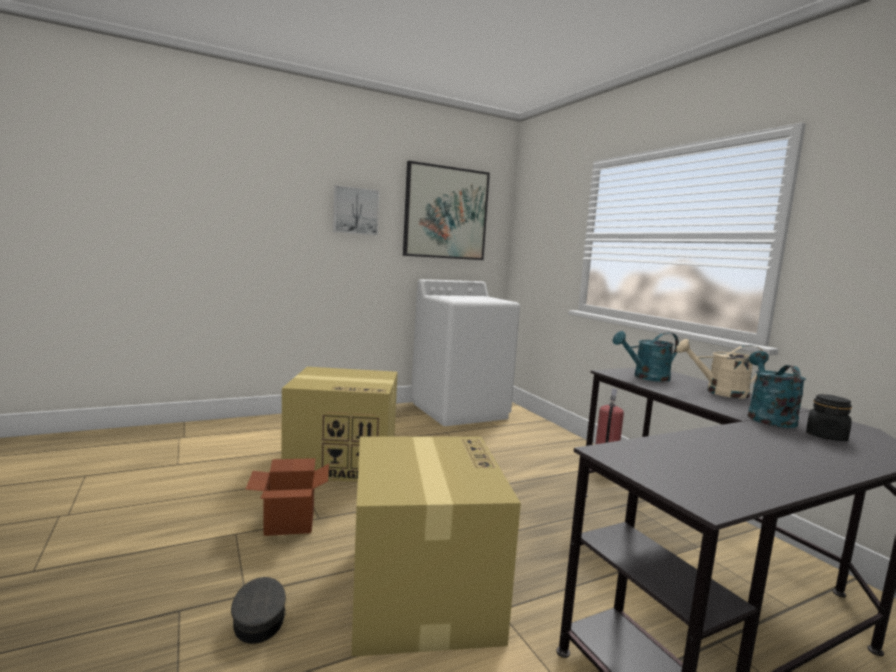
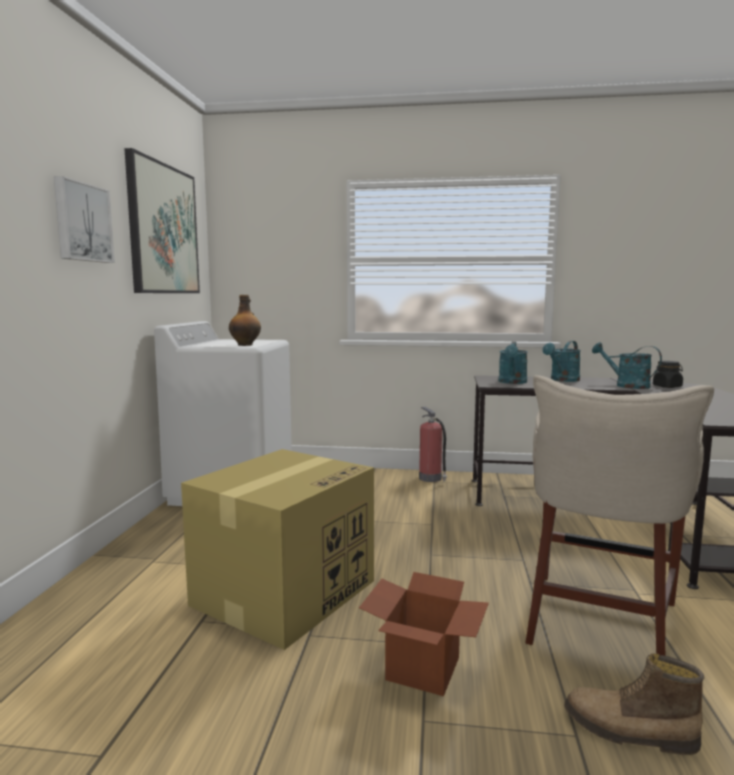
camera: 55 degrees left, 0 degrees up
(259, 620) = (629, 732): grey cap -> boot
(421, 590) = (599, 619): cardboard box -> beige stool
(460, 299) = (245, 345): none -> bottle
(719, 392) = (562, 380): beige watering can -> turquoise watering can

